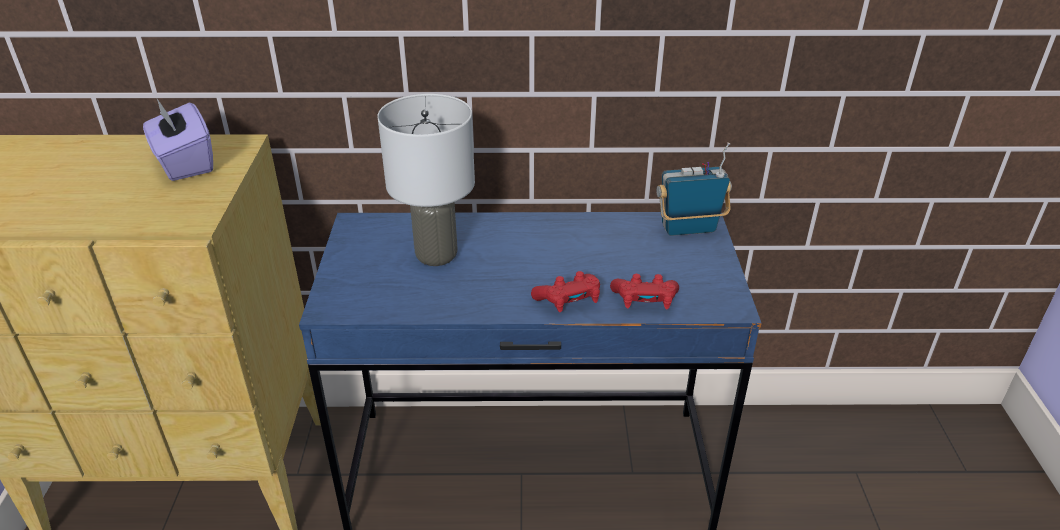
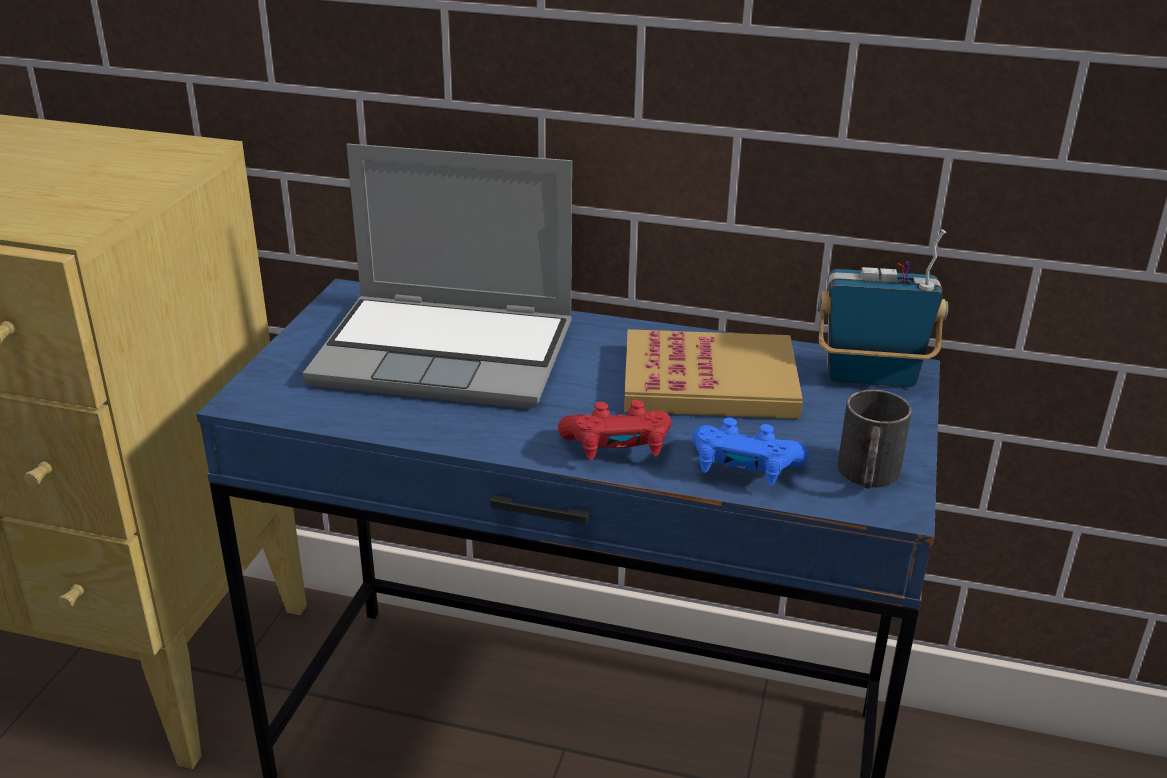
camera: 15 degrees right, 5 degrees down
(184, 163) = (106, 161): purple tissue box -> none
(438, 255) = (449, 354): white table lamp -> laptop
(601, 248) = (709, 382): none -> book
(645, 301) = (743, 469): red game controller -> blue game controller
(713, 293) = (867, 477): none -> black mug

